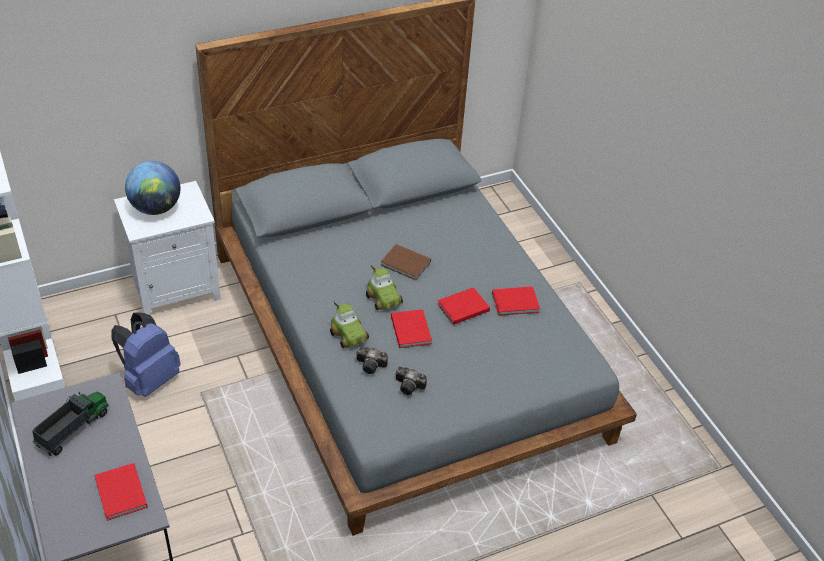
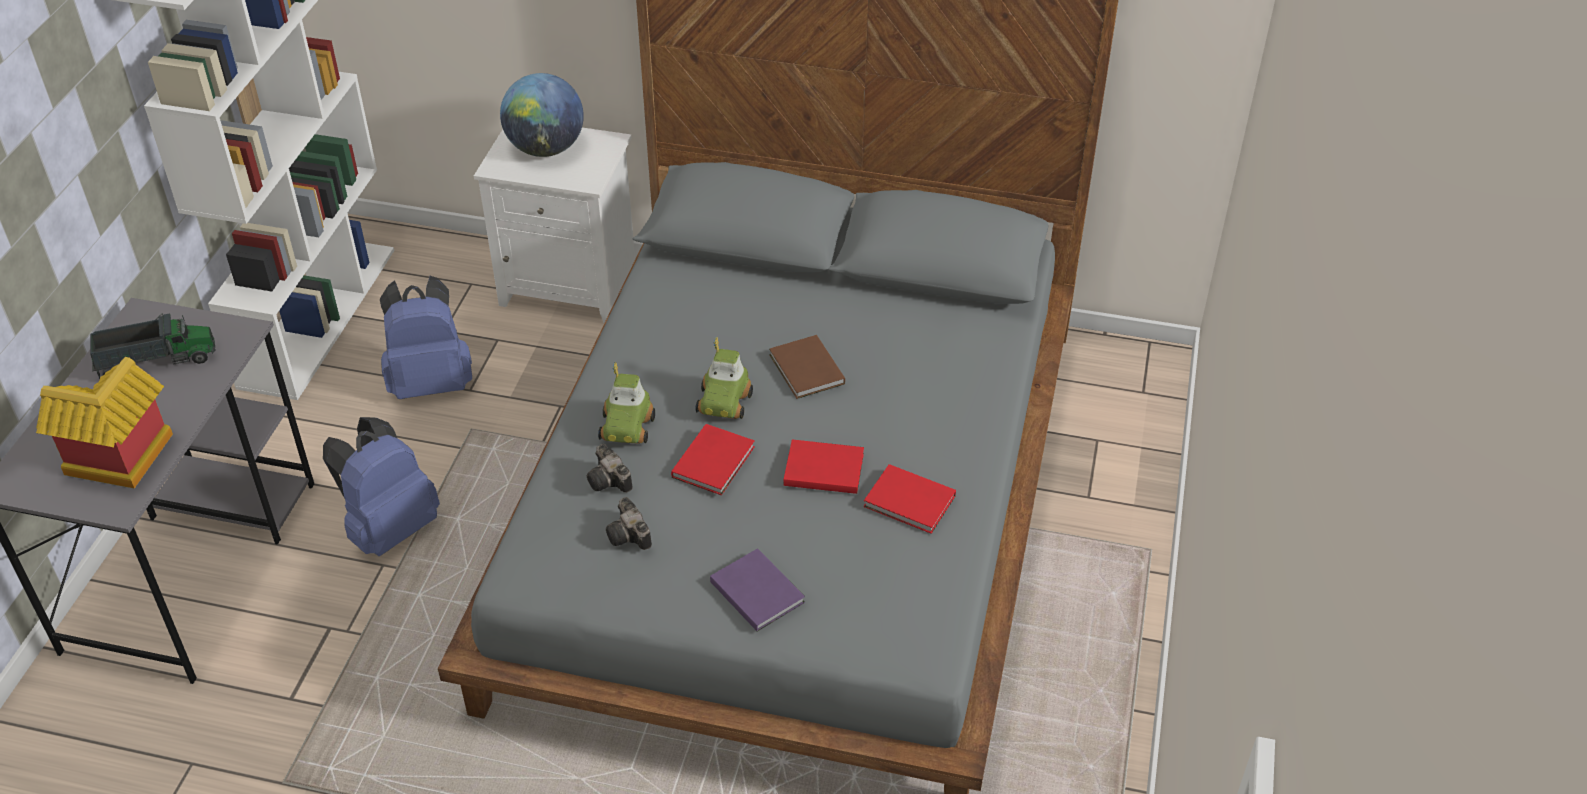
camera: 40 degrees right, 0 degrees up
(120, 494) = (119, 463): red book -> toy house
(209, 468) = (389, 528): none -> blue backpack
(492, 379) = (757, 590): none -> purple book

